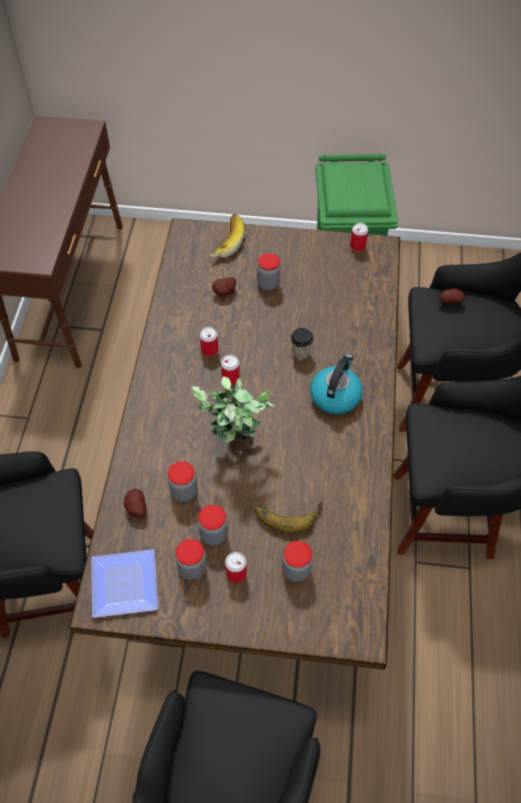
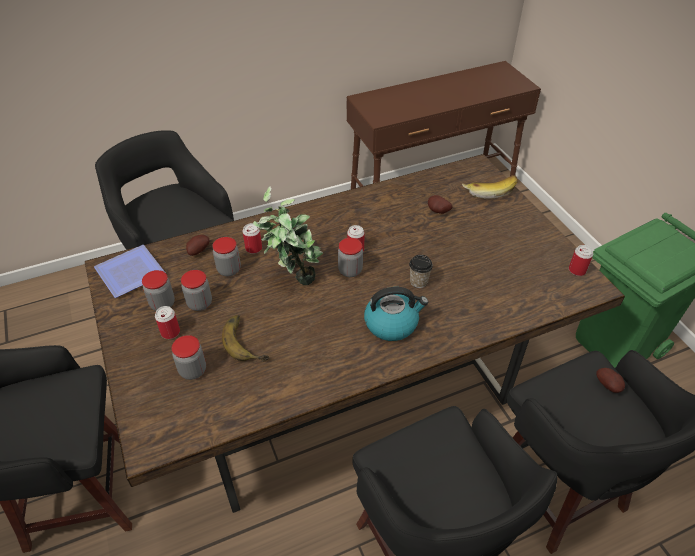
camera: 60 degrees right, 10 degrees down
(209, 350) = (372, 227): can -> can (253, 248)
(268, 284) = (472, 231): jar -> jar (350, 270)

